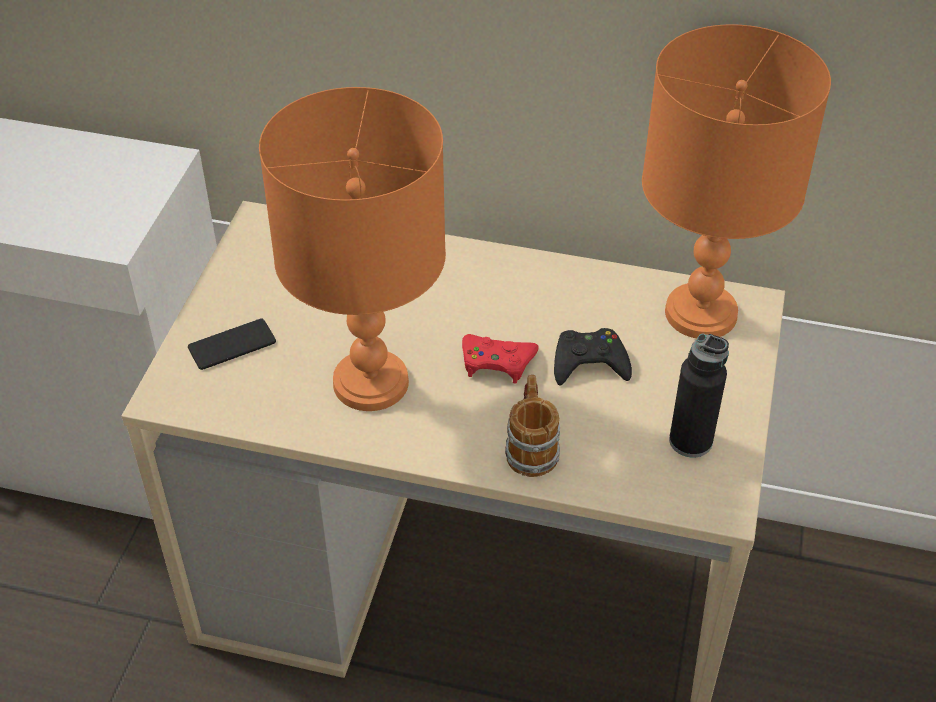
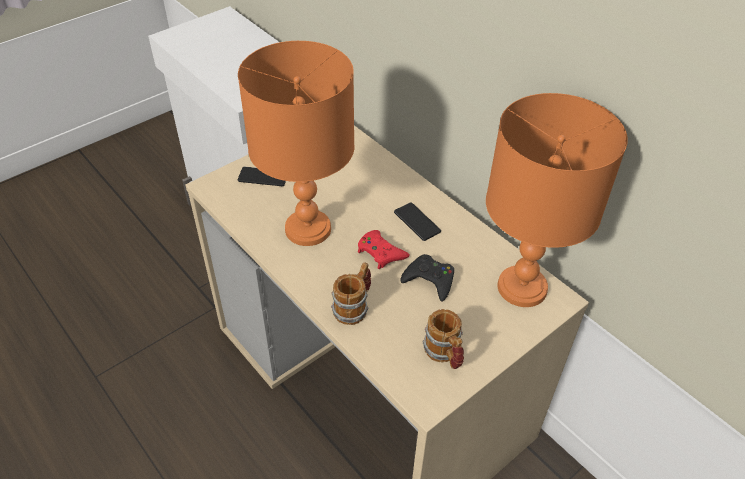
camera: 35 degrees right, 0 degrees up
(503, 298) = (417, 222): none -> phone
(690, 441) = (445, 354): black bottle -> mug

